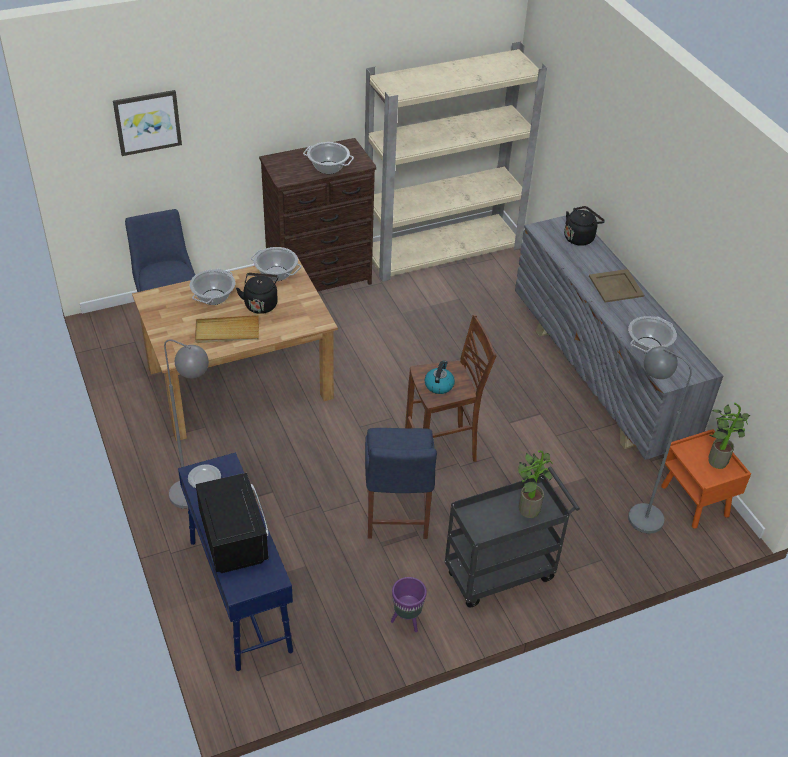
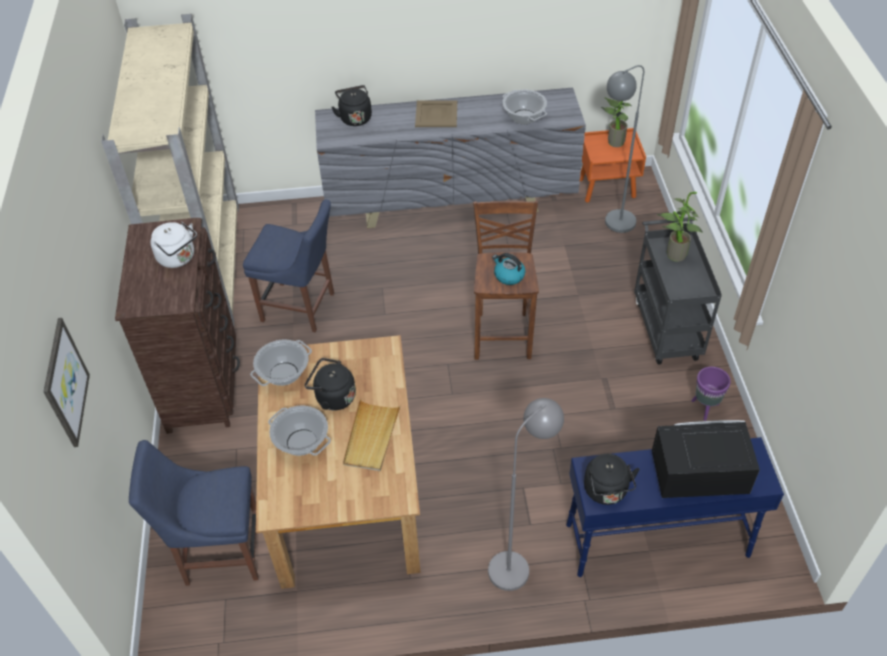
camera: 70 degrees left, 5 degrees up
(204, 478) = (606, 492): plate -> black kettle
(328, 168) = (178, 258): cooking pot -> white kettle
(396, 517) = (581, 389): blue chair -> blue chair (301, 308)

